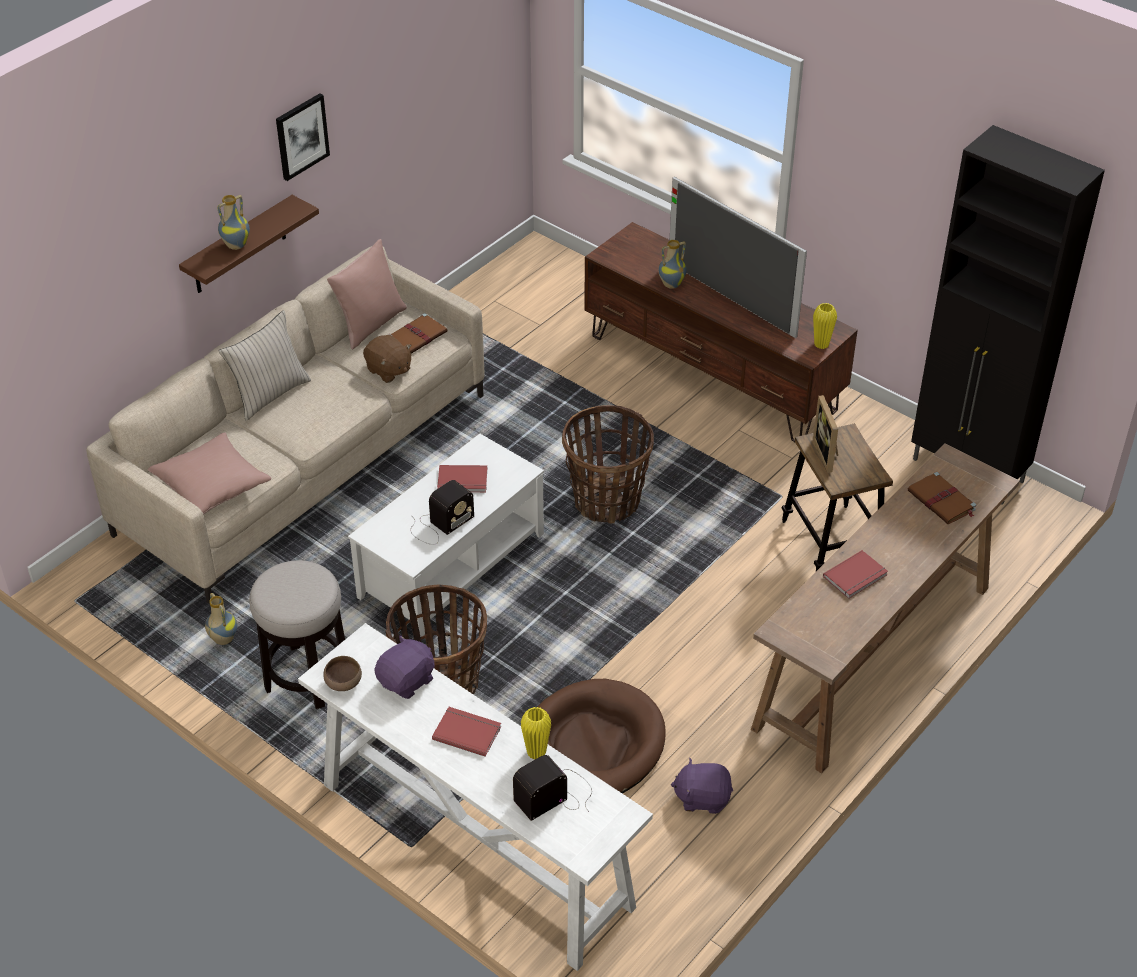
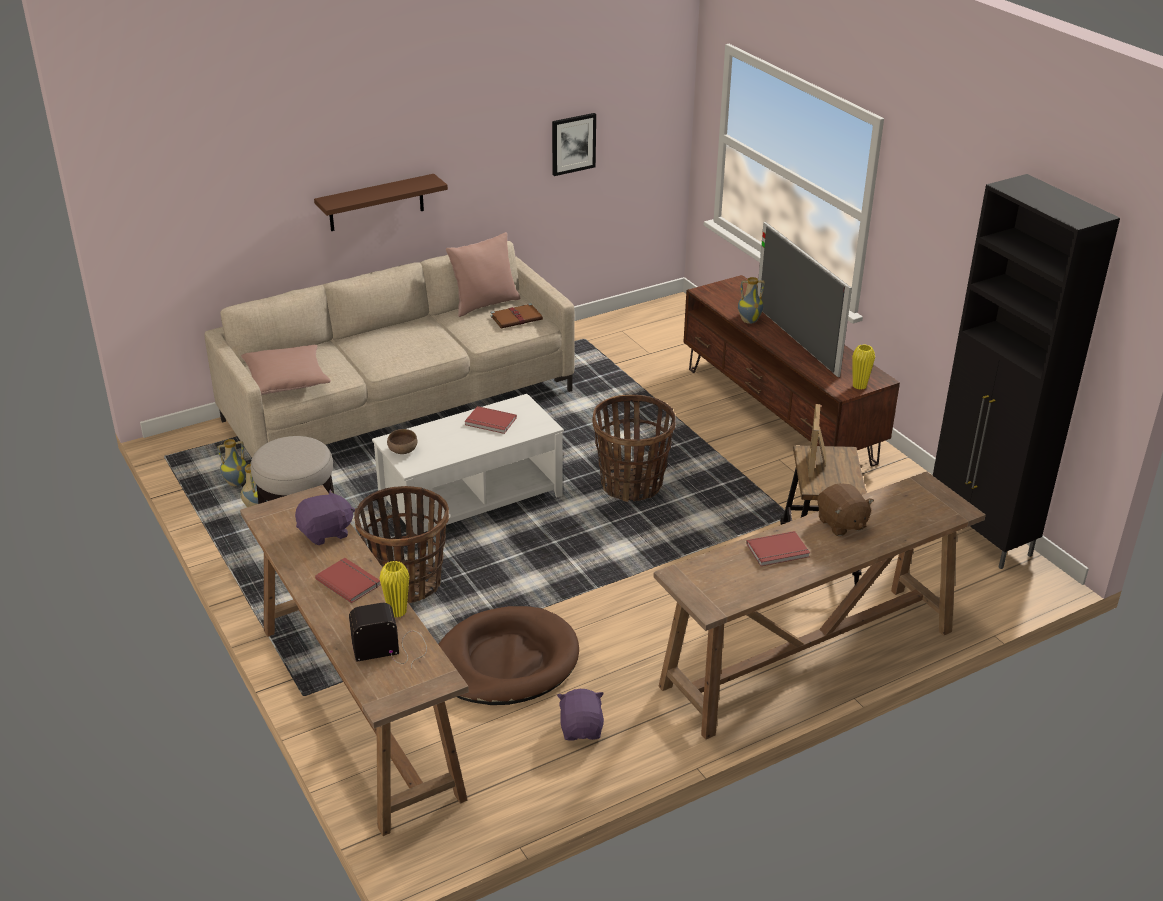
camera: 20 degrees right, 10 degrees down
(236, 245) = (366, 194): vase -> vase (236, 482)
(269, 394) = (374, 332): beige pillow -> none
(301, 136) = (448, 123): picture -> picture (573, 143)
(344, 683) = (274, 522): brown bowl -> brown bowl (403, 451)
(388, 370) = (479, 336): brown plush toy -> brown plush toy (841, 524)
(439, 525) = (451, 447): radio -> none
(473, 844) = (357, 708): white console table -> brown console table
(702, 797) = (581, 729): purple plush toy -> purple plush toy turned 60 degrees clockwise
(942, 501) = (897, 513): brown book -> none

